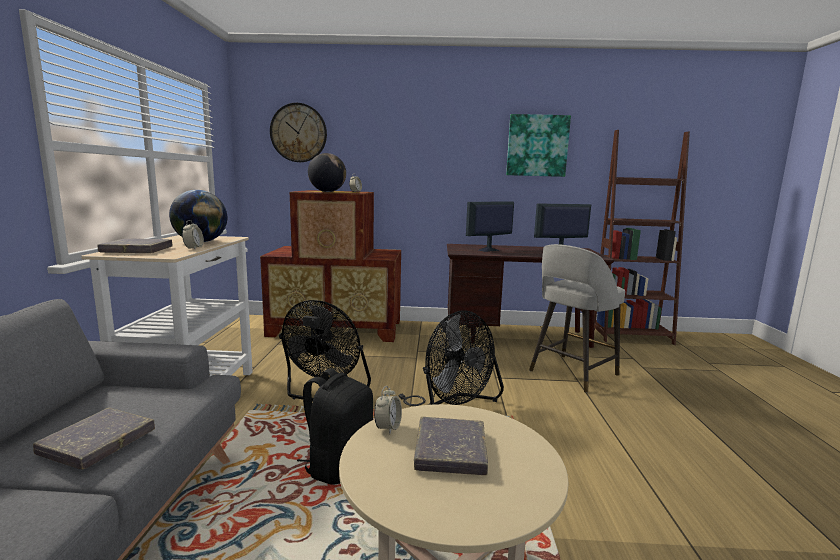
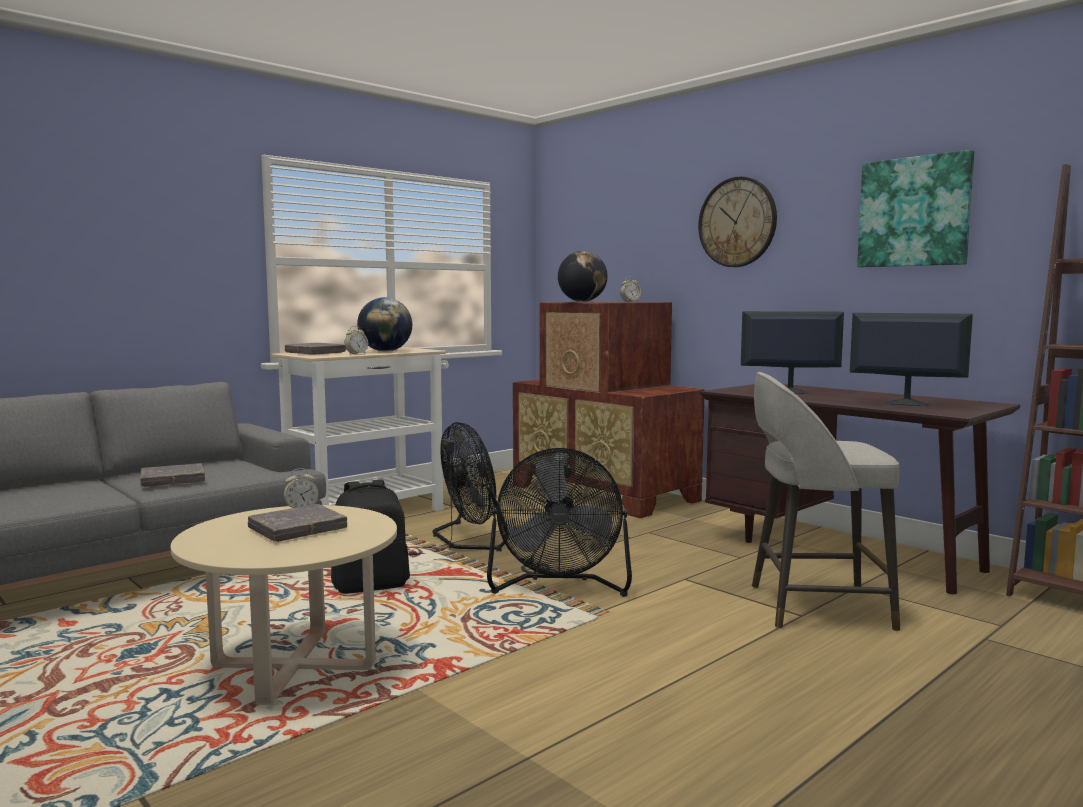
camera: 45 degrees right, 5 degrees down
(298, 133) = (595, 227): wall clock -> wall clock (737, 222)

